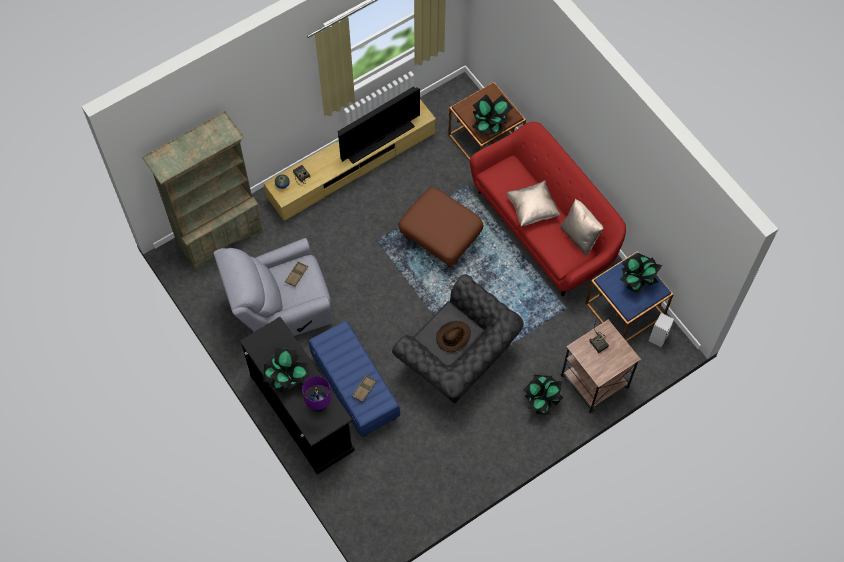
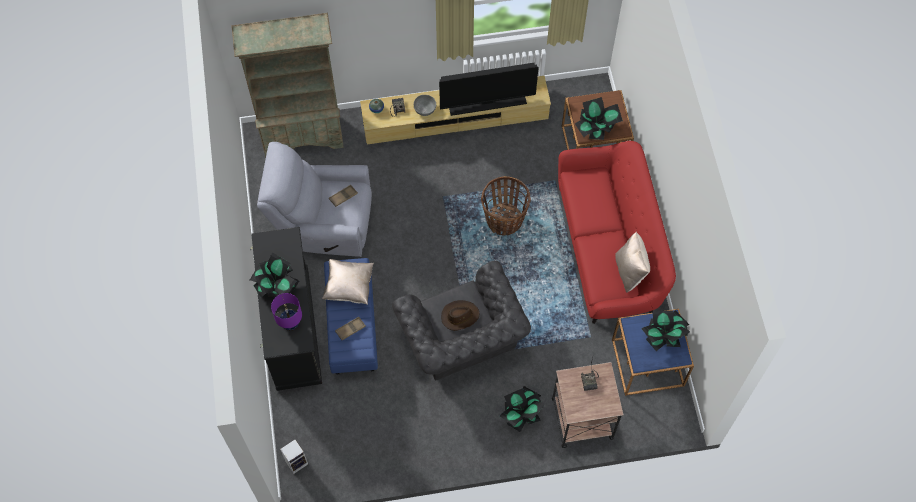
camera: 25 degrees right, 0 degrees up
(326, 167) = (425, 109): none -> grey bowl
(441, 238) = (504, 220): brown ottoman -> basket
(532, 209) = (596, 226): beige pillow -> beige pillow (349, 287)
(658, 337) = (667, 403): speaker -> speaker (297, 462)

